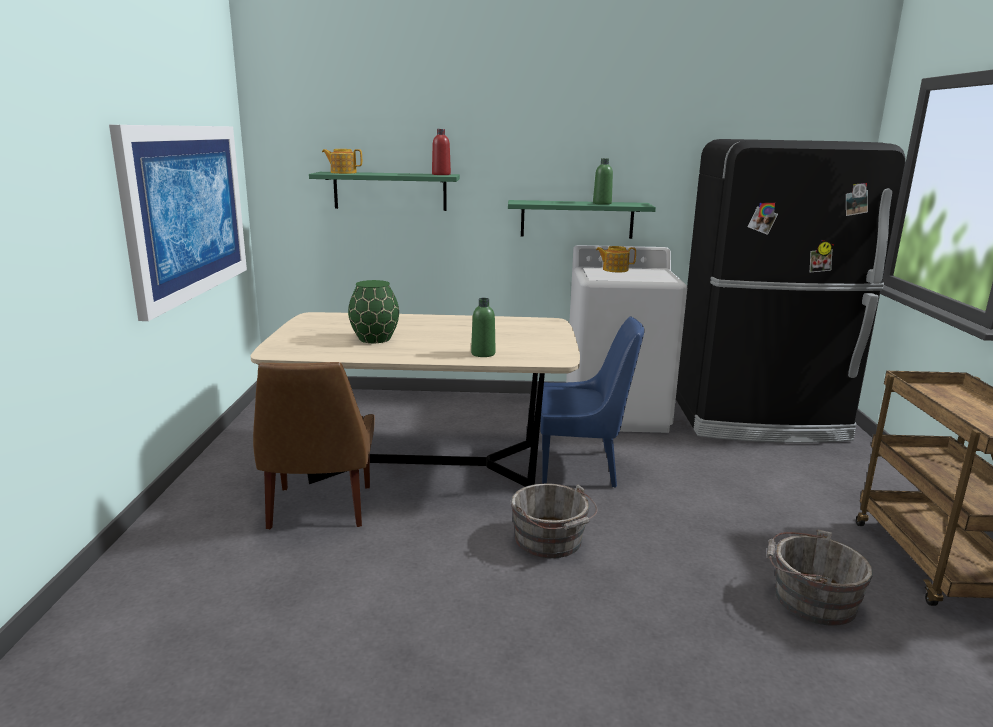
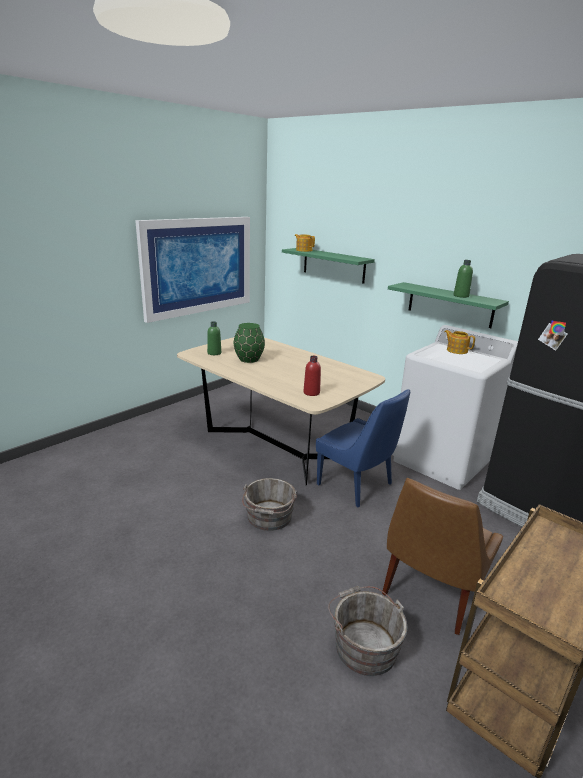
camera: 40 degrees right, 5 degrees up
(319, 509) = (193, 446): brown chair -> brown chair (430, 594)
(441, 174) = (357, 258): red bottle -> red bottle (311, 393)
(483, 354) = (281, 385): green bottle -> green bottle (214, 353)

